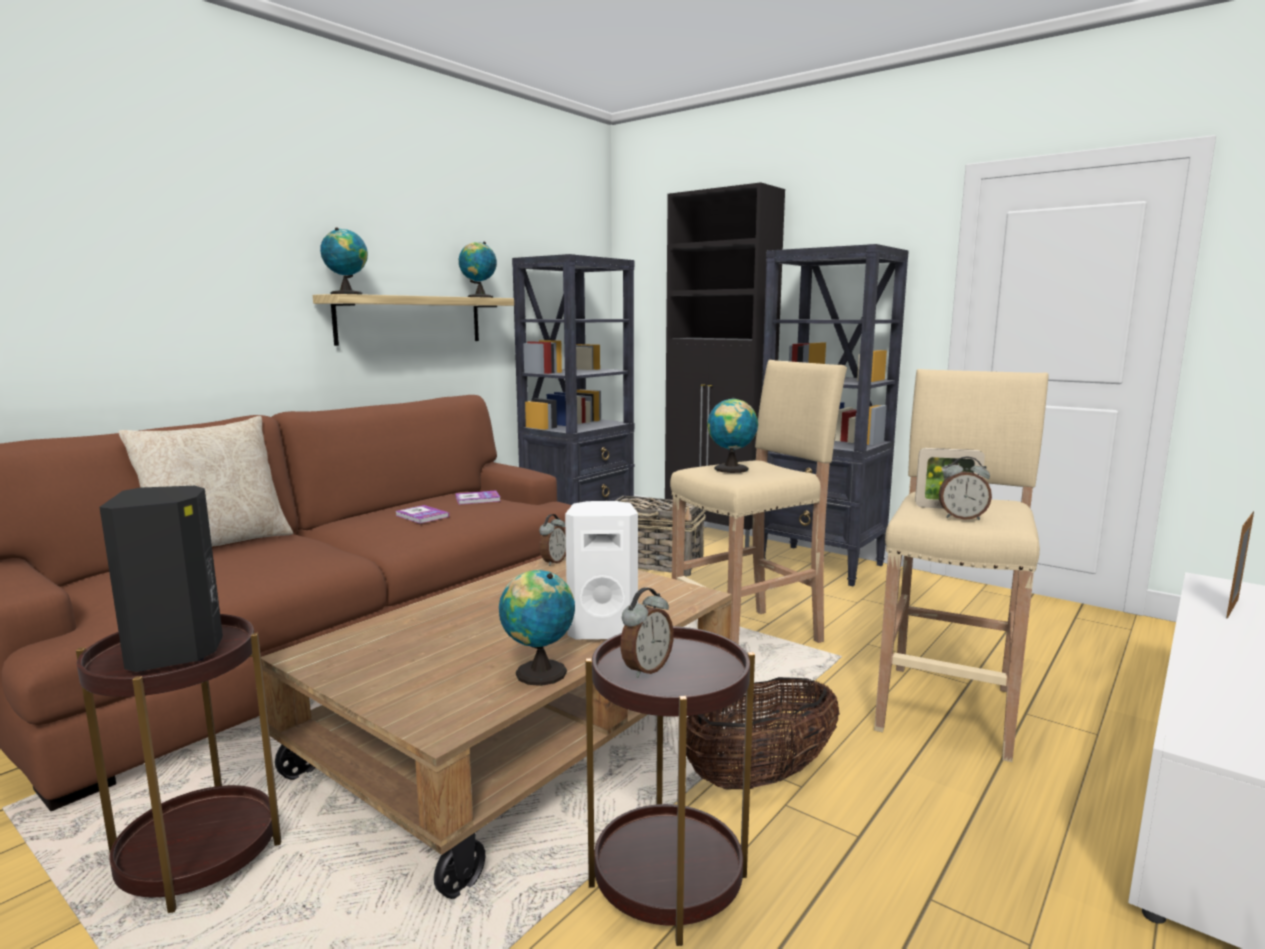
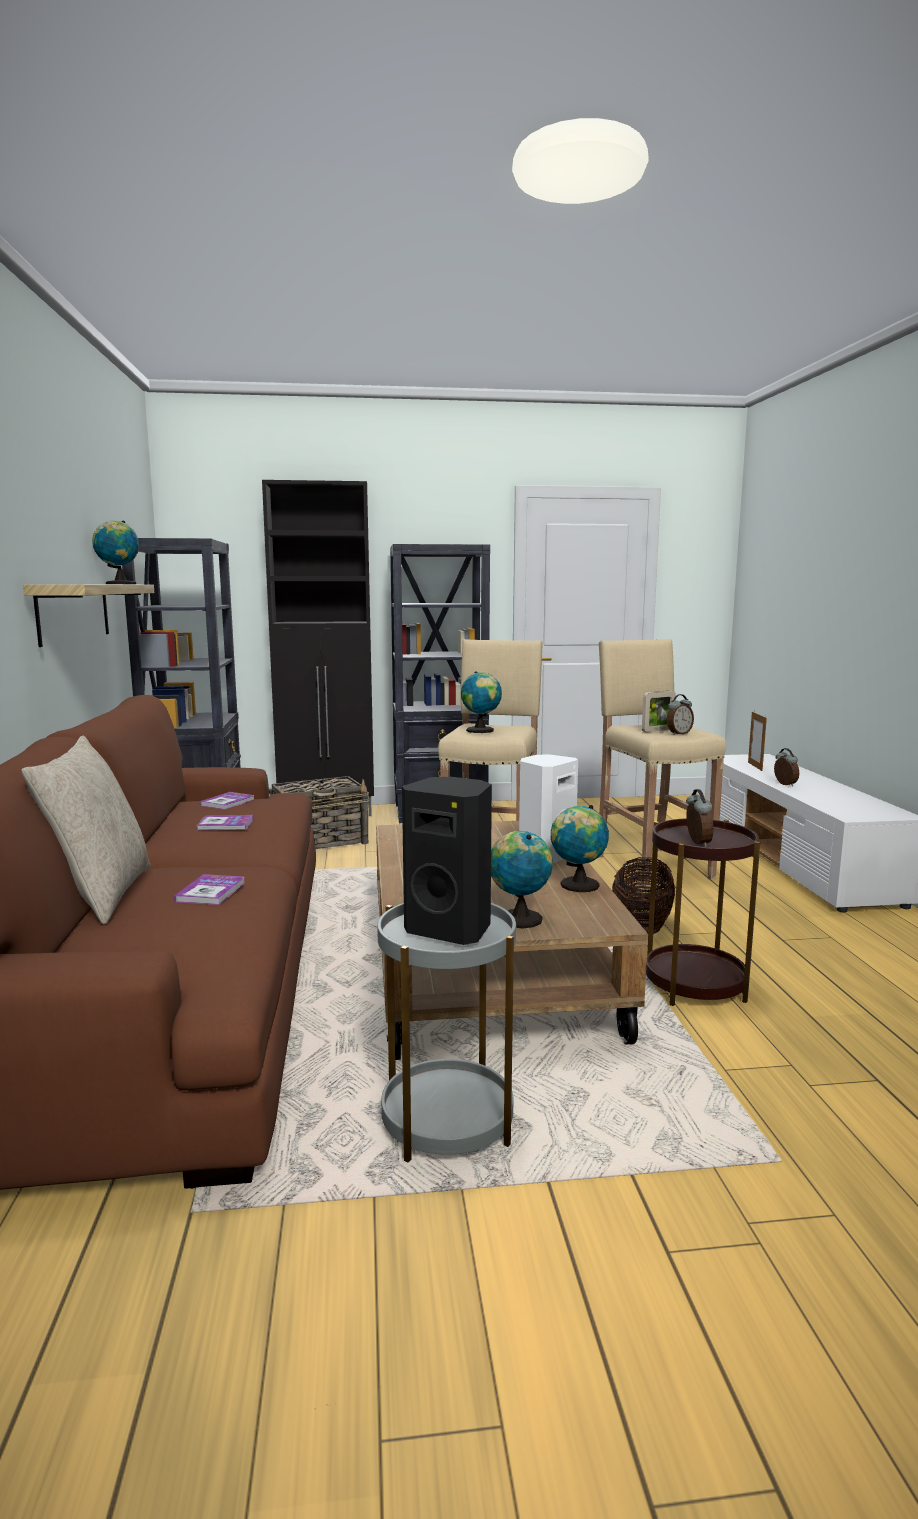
camera: 45 degrees left, 0 degrees up
(199, 857) = (447, 1122): brown side table -> grey side table
(256, 563) = (210, 892): none -> book
(347, 294) = (60, 583): globe -> globe (518, 918)
(553, 562) = (394, 833): alarm clock -> alarm clock (784, 784)

